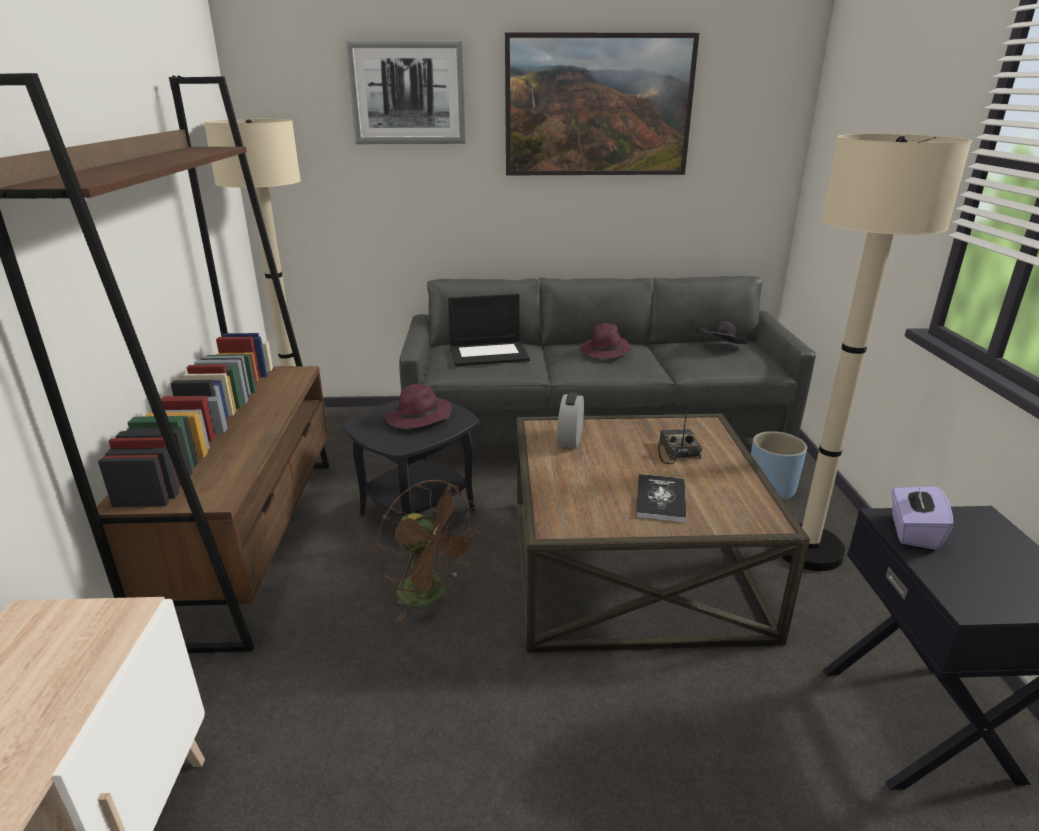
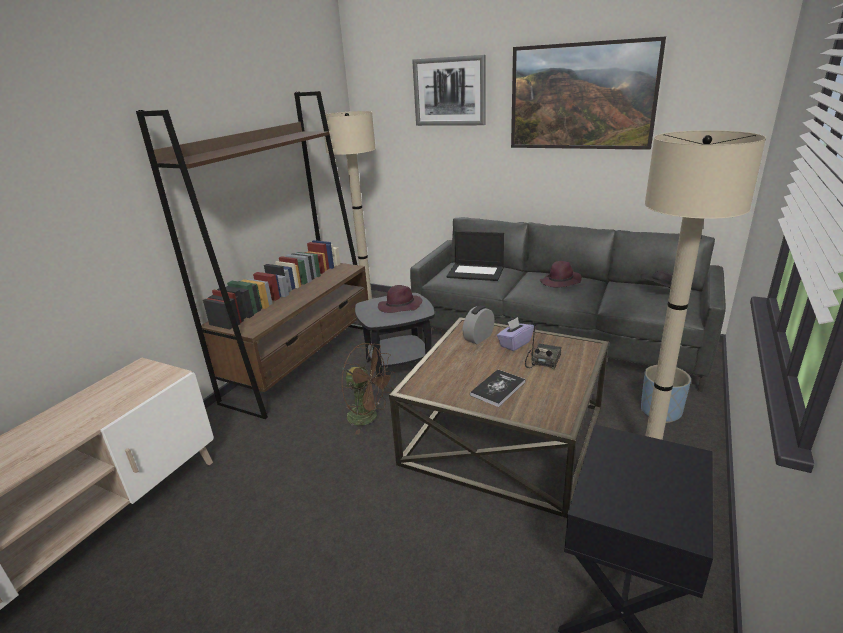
camera: 30 degrees right, 0 degrees up
(430, 595) = (369, 417): brown fan -> brown fan turned 45 degrees counterclockwise
(912, 531) = (614, 449): purple tissue box -> purple tissue box (514, 344)

